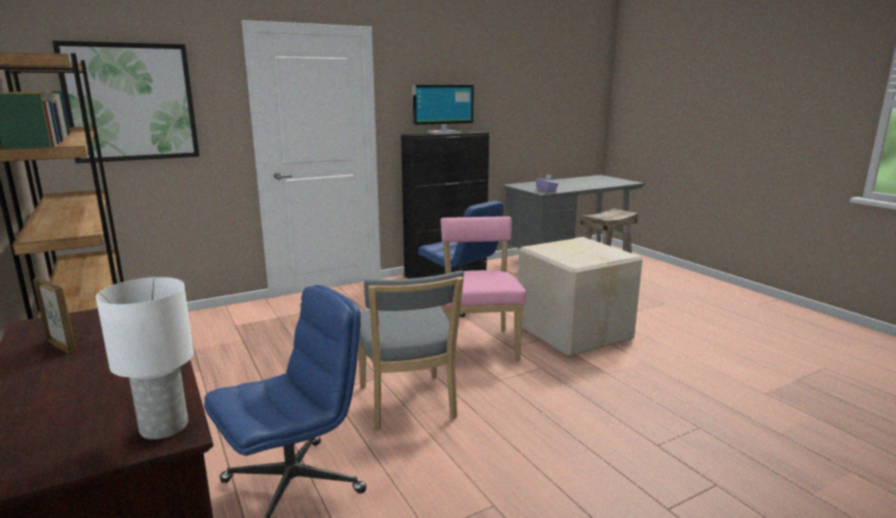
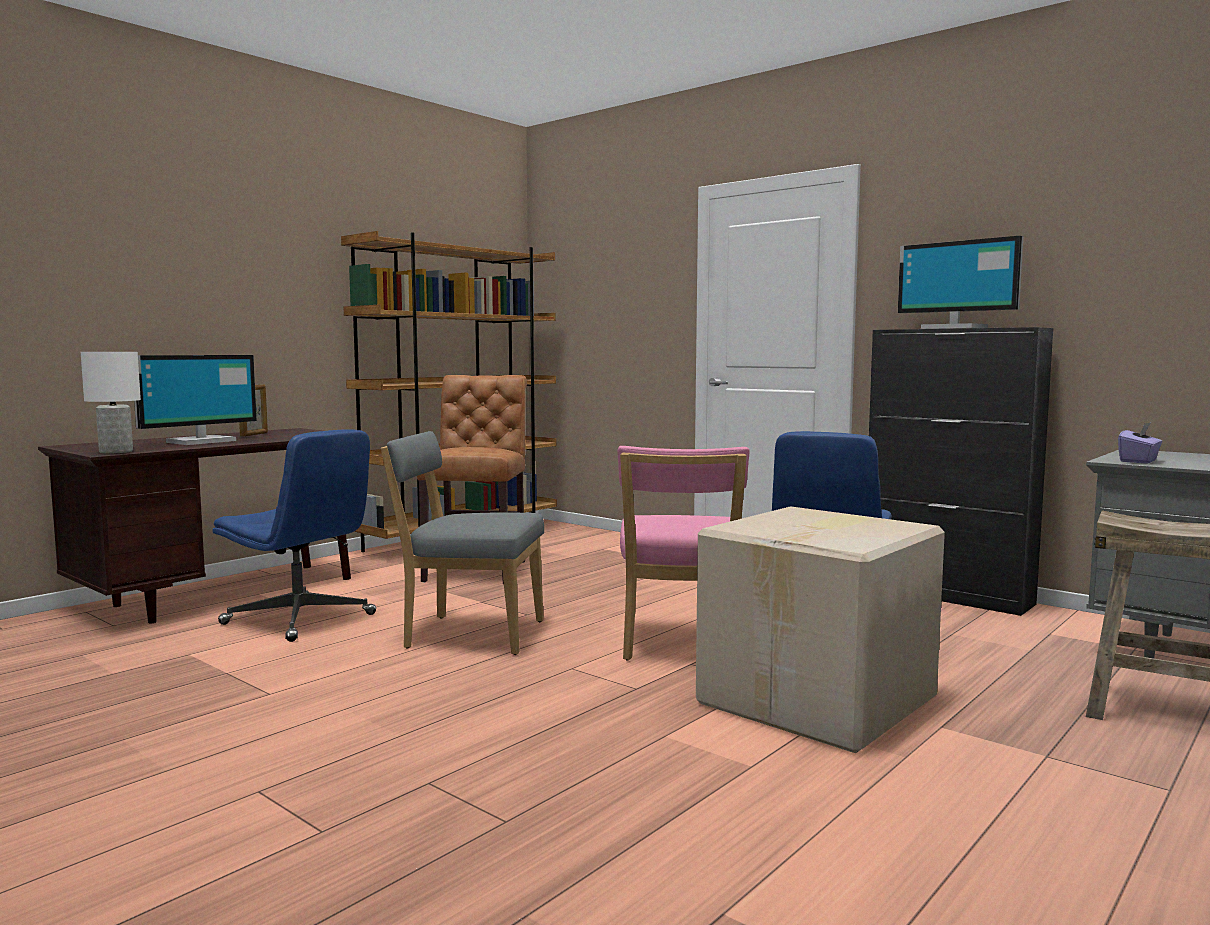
camera: 70 degrees right, 10 degrees down
(102, 376) = (200, 441): none -> monitor
(131, 102) = (597, 290): picture -> none
(231, 381) = (478, 570): none -> brown chair
(408, 405) = (468, 634): grey chair -> grey chair turned 45 degrees clockwise
(479, 344) = (680, 645): pink chair -> pink chair turned 120 degrees clockwise

